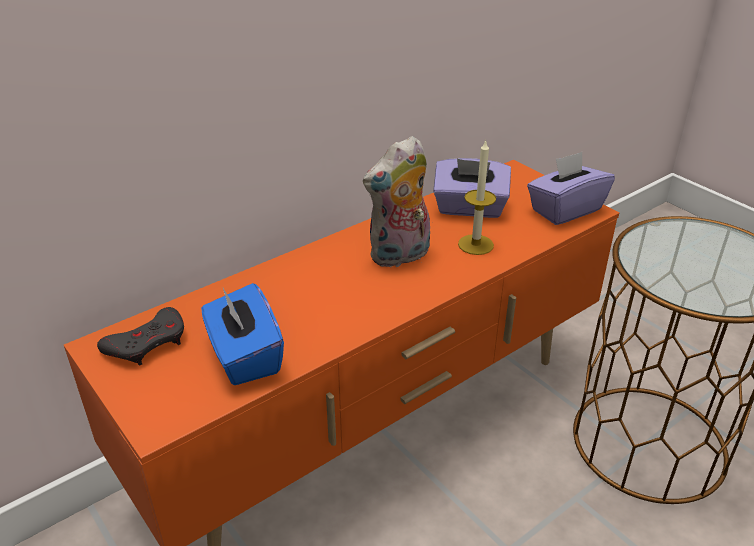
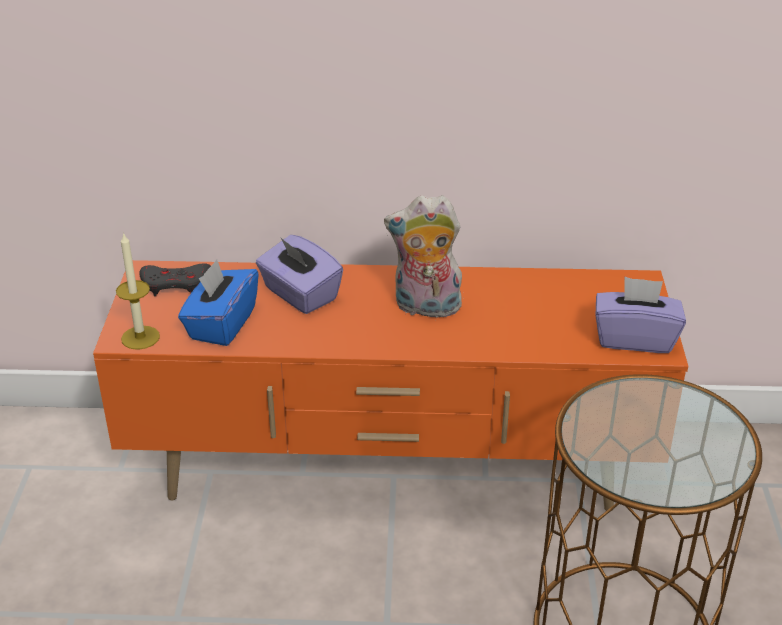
camera: 40 degrees right, 0 degrees up
(469, 208) = (545, 296): purple tissue box -> purple tissue box (300, 294)
(475, 244) = (502, 329): candle -> candle (140, 337)

